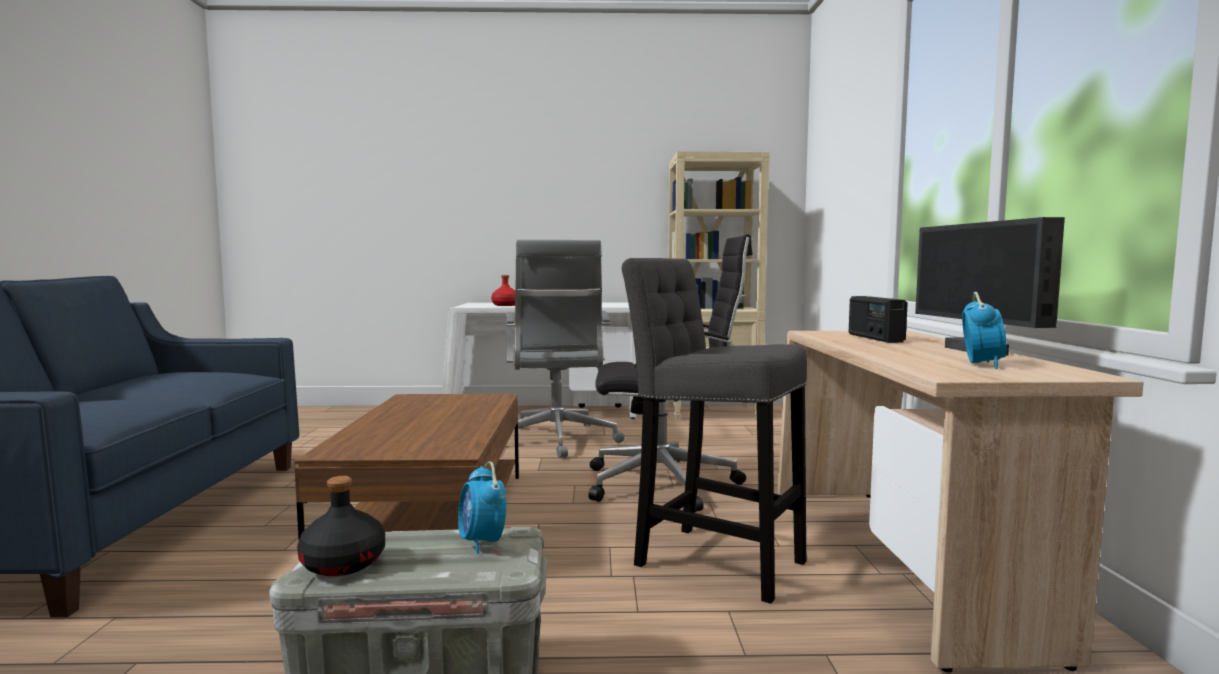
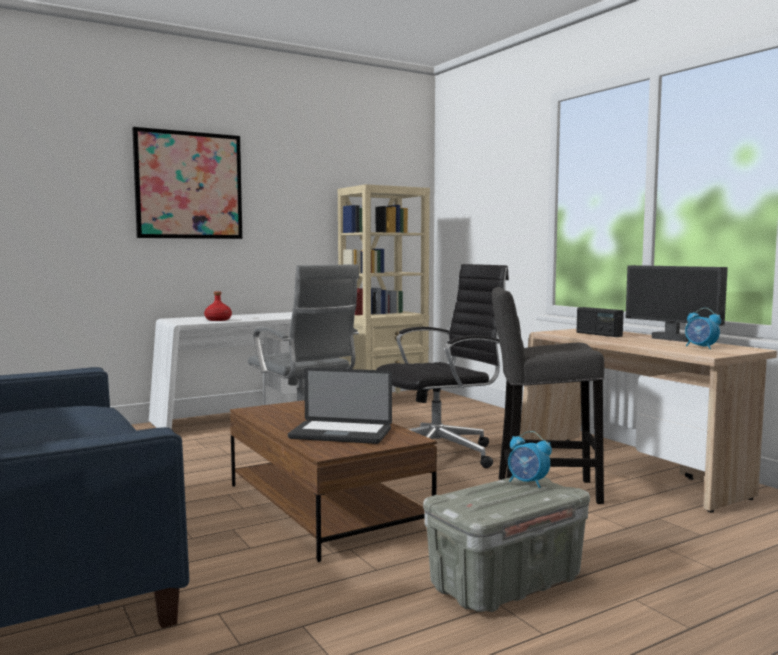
camera: 30 degrees left, 0 degrees up
(344, 563) = (485, 506): black bottle -> none
(407, 434) = (340, 434): none -> laptop
(500, 166) = (189, 185): none -> picture
(981, 364) = (701, 347): alarm clock -> alarm clock turned 150 degrees clockwise

